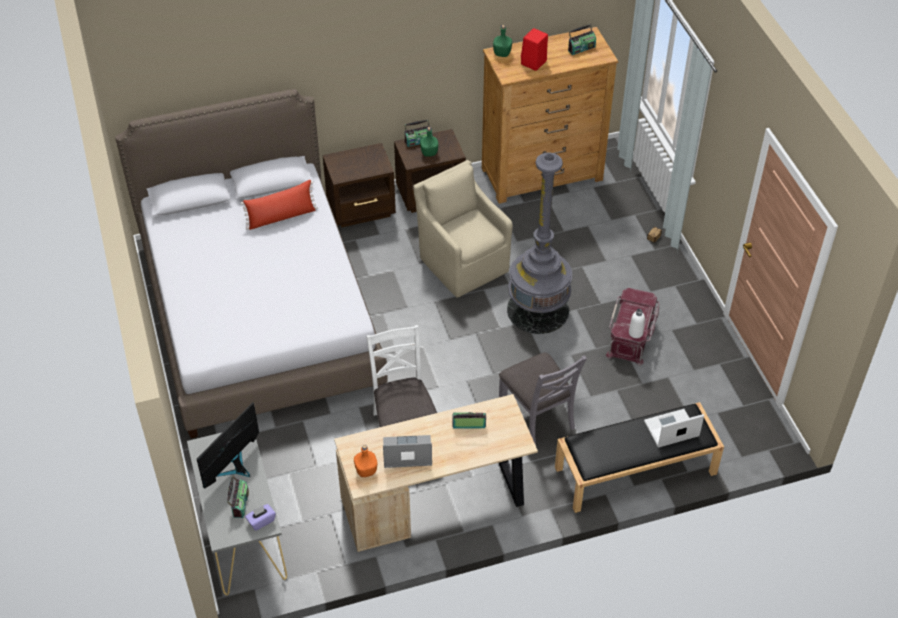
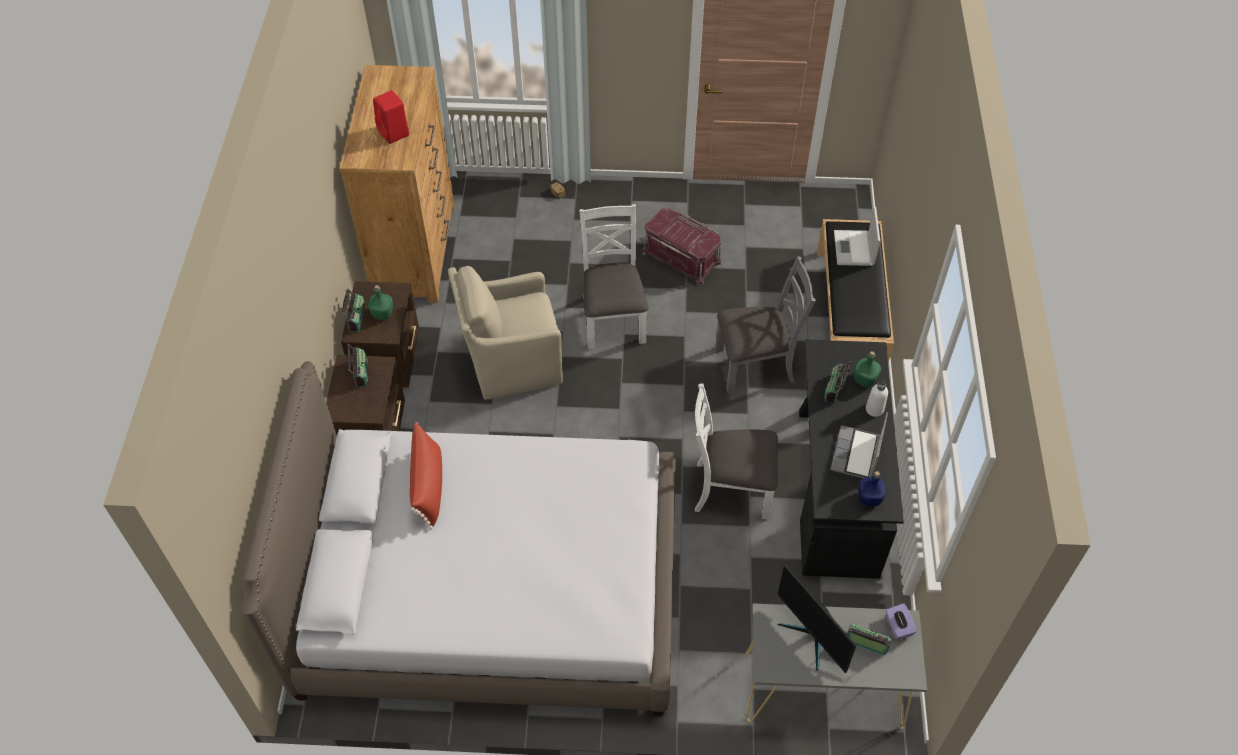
camera: 70 degrees left, 5 degrees up
(366, 471) = (869, 498): orange bottle -> blue bottle
(436, 502) = (836, 486): beige desk -> black desk
(501, 53) = (359, 154): green bottle -> green bottle (864, 380)
(538, 310) = (612, 319): grey floor lamp -> white chair
(581, 48) = (394, 88): radio -> radio (360, 372)
(635, 333) = (708, 239): white bottle -> white bottle (874, 409)

